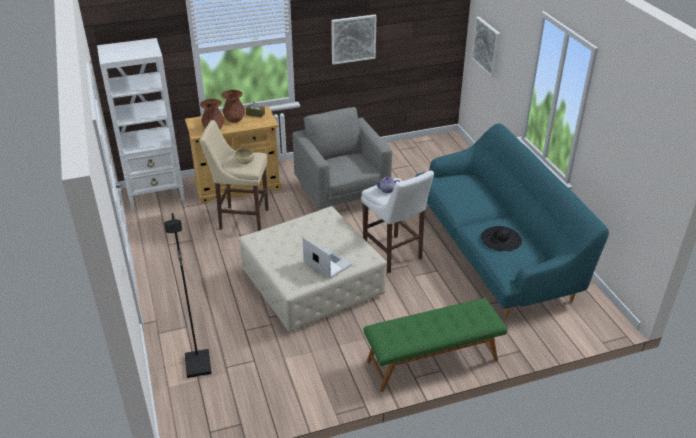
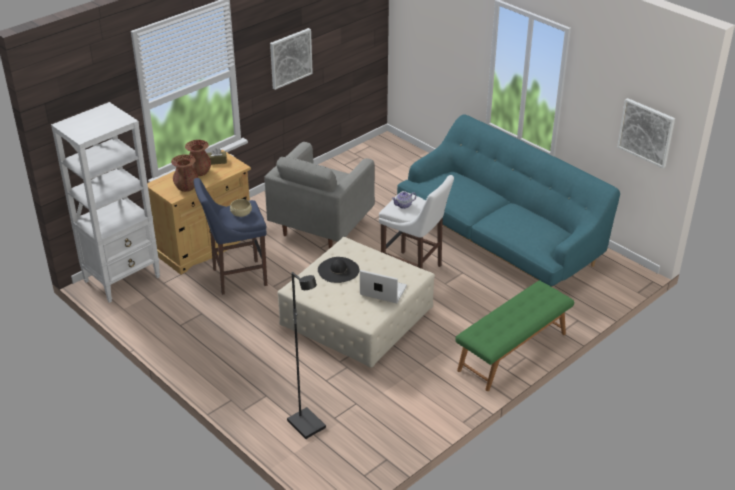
camera: 25 degrees left, 0 degrees up
(241, 218) = (236, 277): beige stool -> blue stool
(342, 195) = (321, 226): grey armchair -> grey armchair turned 105 degrees counterclockwise
(486, 46) = (421, 39): picture -> picture (646, 132)
(501, 239) = (520, 224): black hat -> black hat (338, 270)

